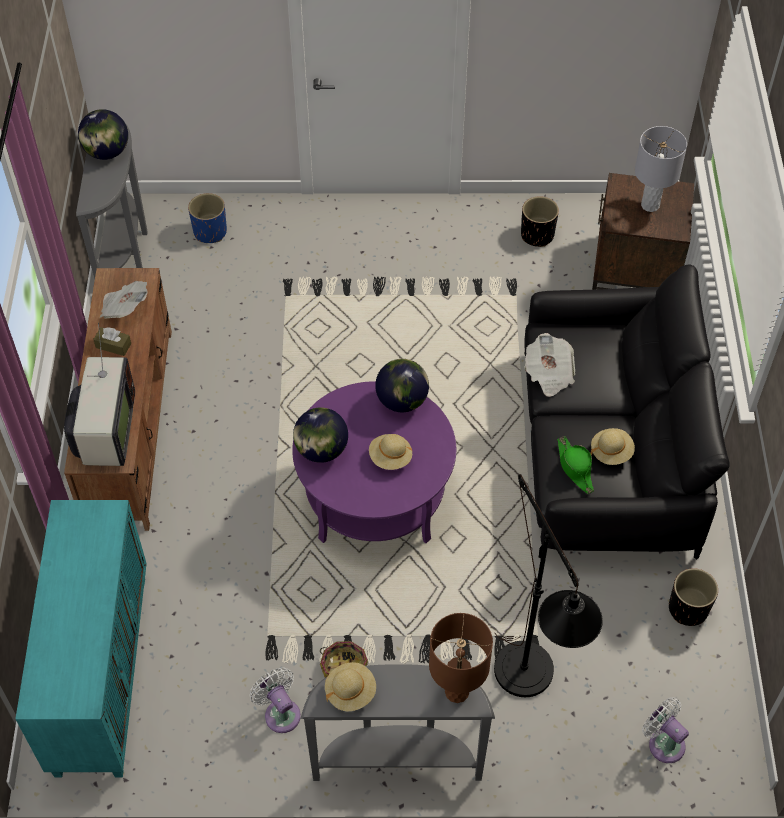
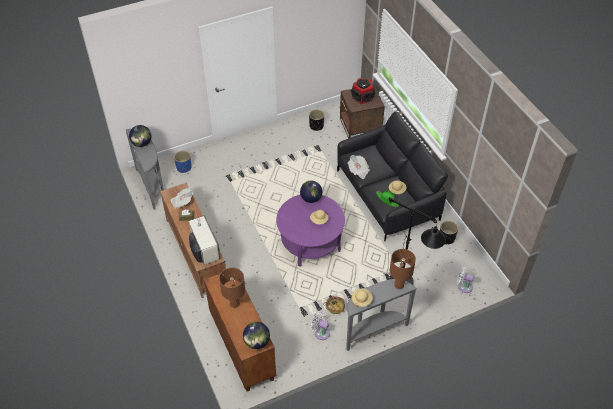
camera: 25 degrees left, 5 degrees down
(79, 583) = (234, 304): none -> brown table lamp
(100, 672) = (241, 347): turquoise cabinet -> brown cabinet
(321, 450) = (291, 227): globe -> globe (256, 342)
(650, 205) = (363, 97): grey table lamp -> speaker

